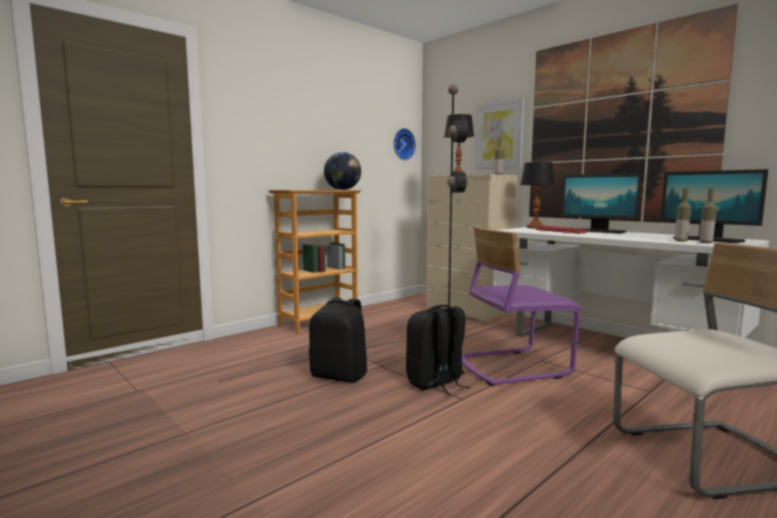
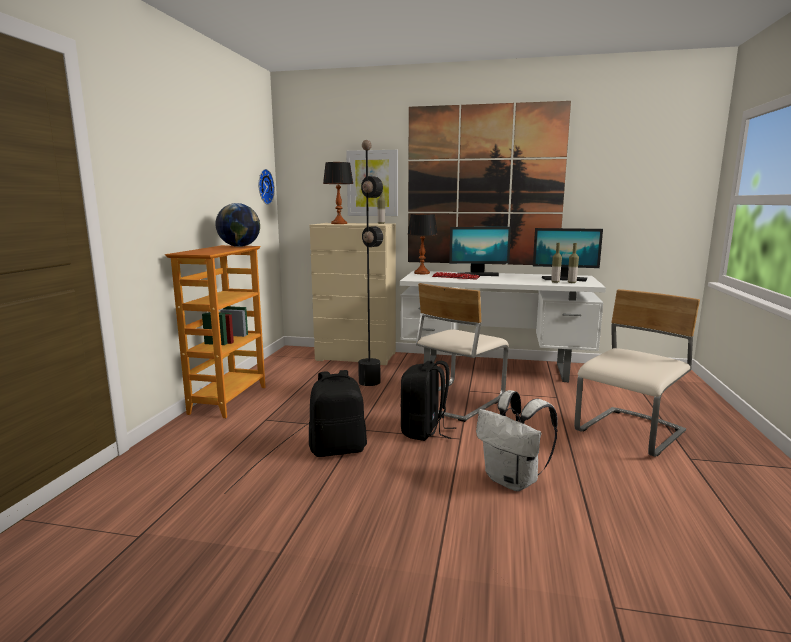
camera: 35 degrees left, 5 degrees up
(458, 454) = (513, 481): none -> white backpack
(512, 366) = (457, 401): purple chair -> beige chair

